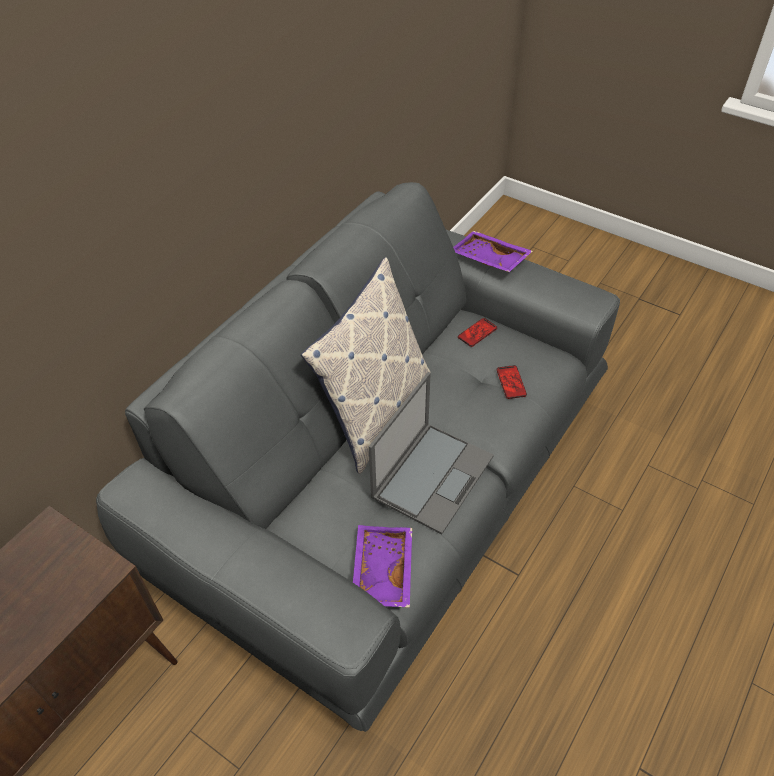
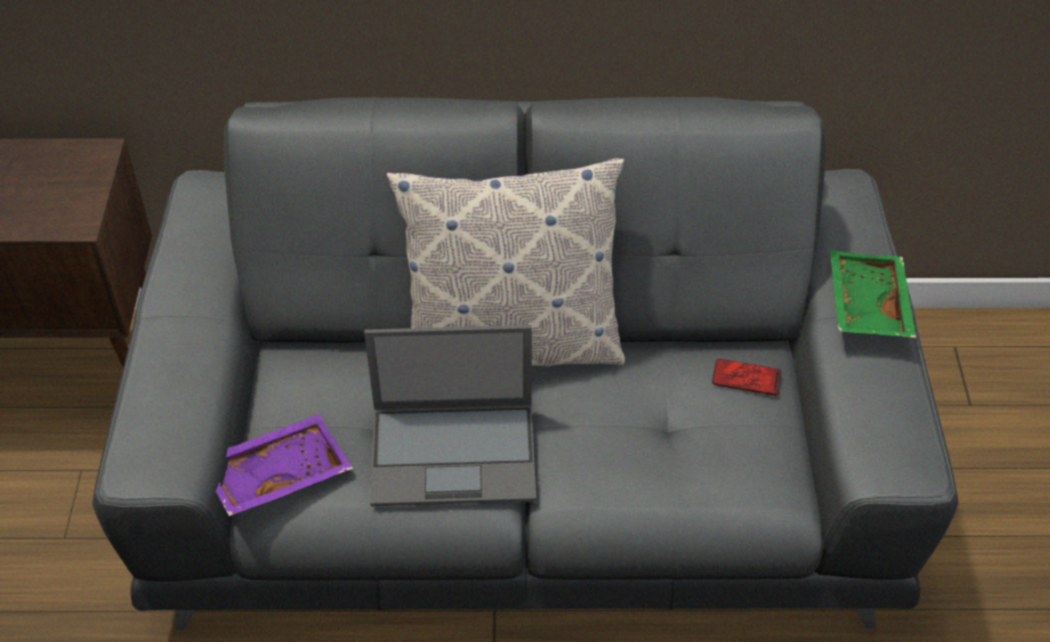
camera: 55 degrees right, 0 degrees up
(488, 260) = (865, 305): purple tray -> green tray
(511, 382) = (686, 460): phone -> none

